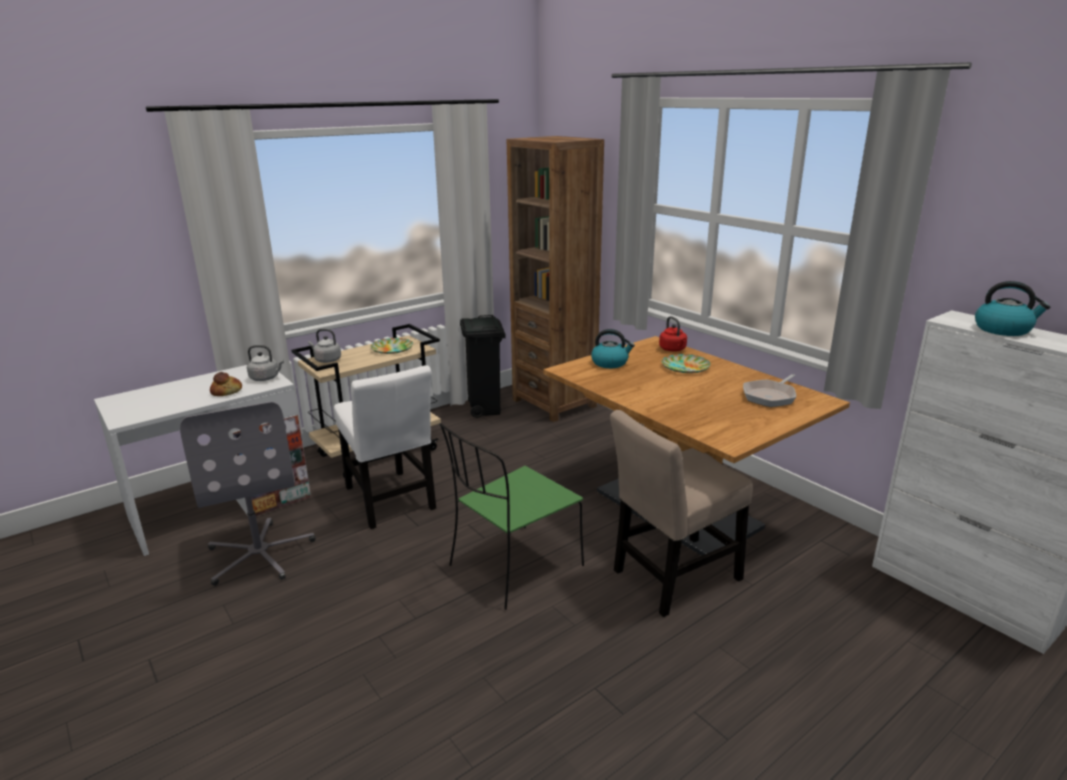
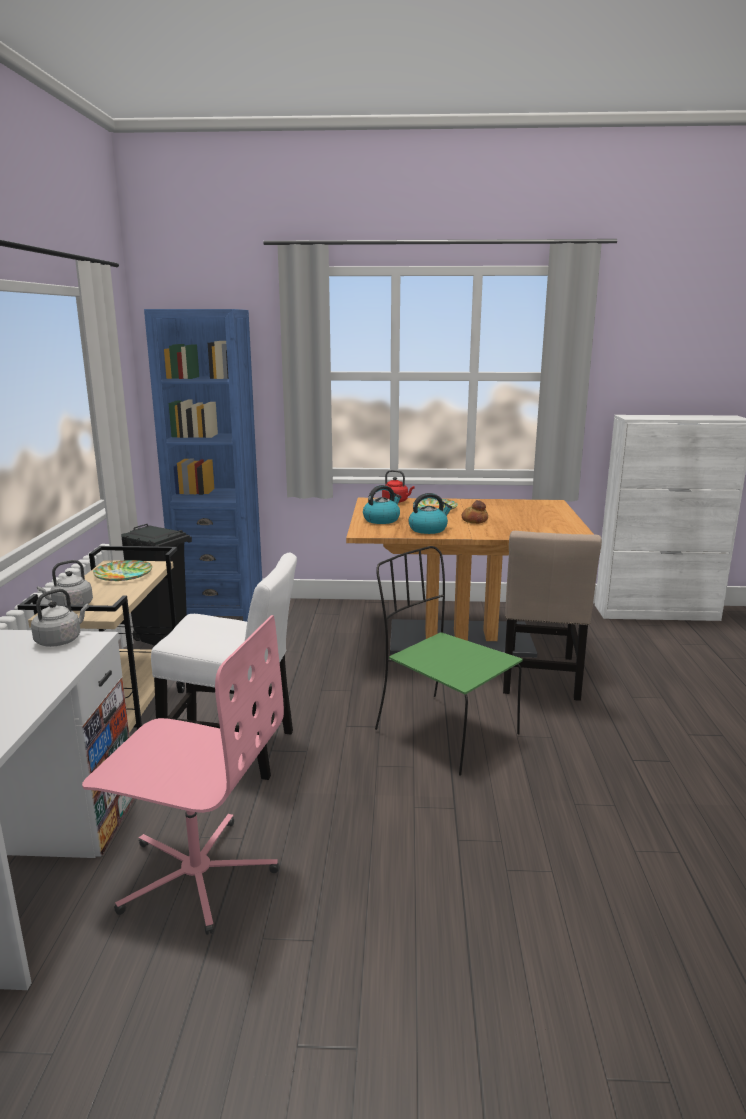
camera: 50 degrees left, 5 degrees down
(227, 392) = (48, 669): bread -> bread (475, 520)
(260, 554) = (196, 873): grey office chair -> pink office chair
(513, 567) = (443, 731): green chair -> green chair turned 135 degrees clockwise
(554, 403) = (220, 611): brown bookcase -> blue bookcase
(770, 396) = (524, 508): frying pan -> none
(1003, 329) = (663, 417): kettle -> kettle (428, 529)

